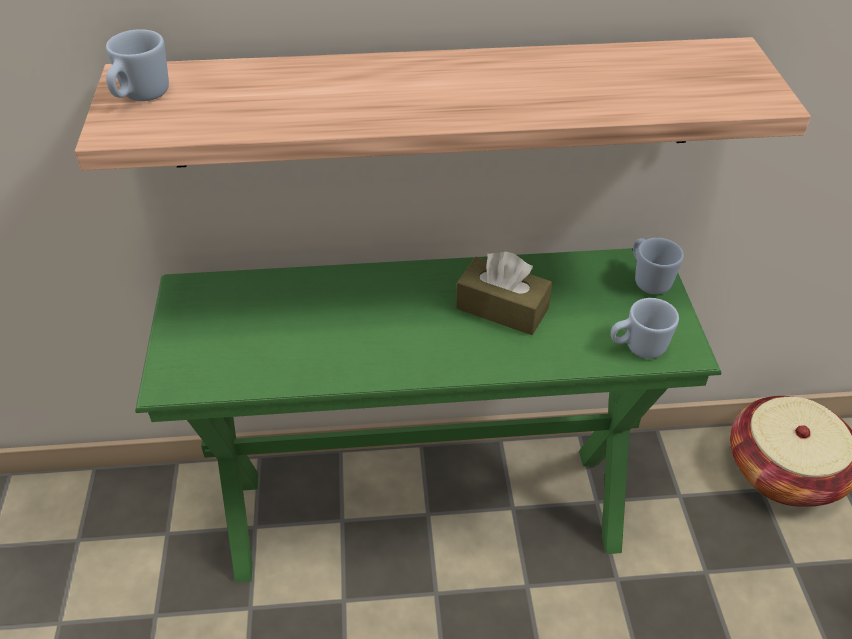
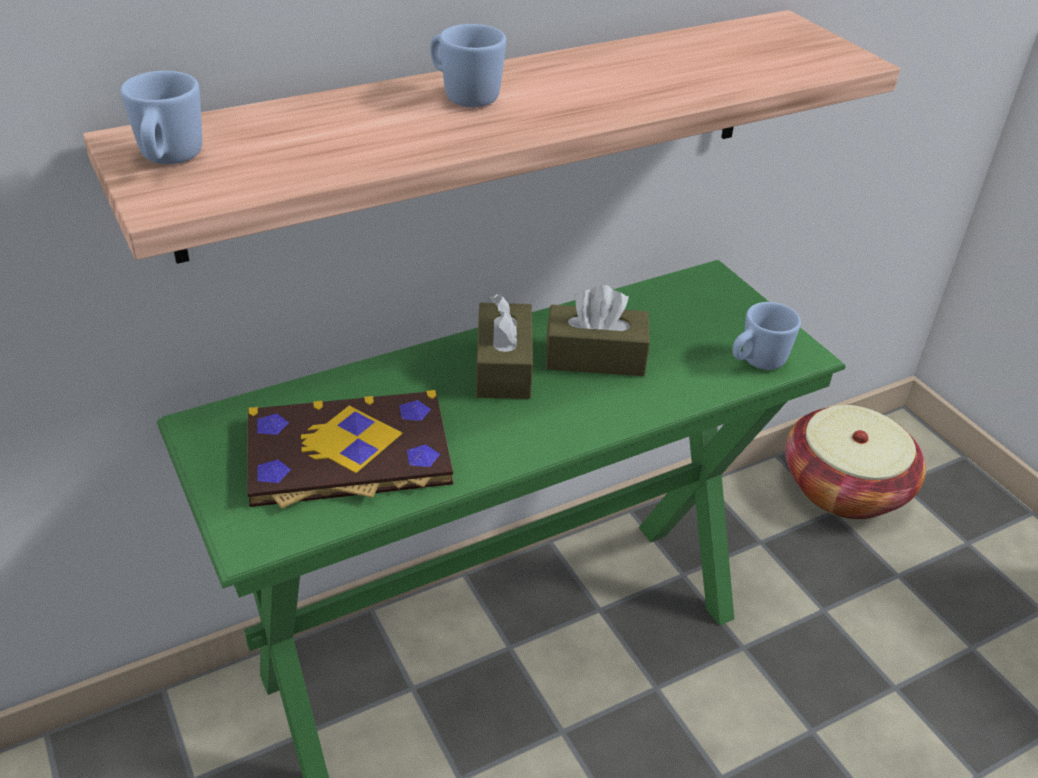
camera: 25 degrees left, 5 degrees down
(269, 338) = (348, 454): none -> book
(424, 298) = (503, 367): none -> brown tissue box
(648, 280) = (723, 295): blue mug -> blue mug (464, 96)

